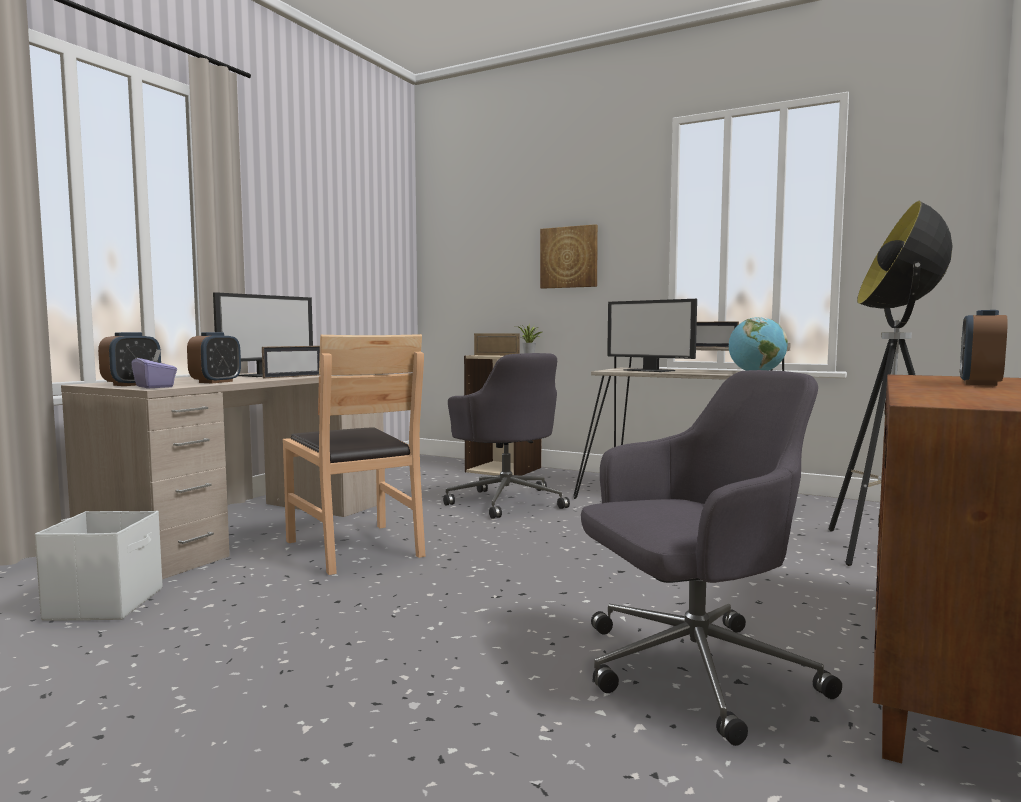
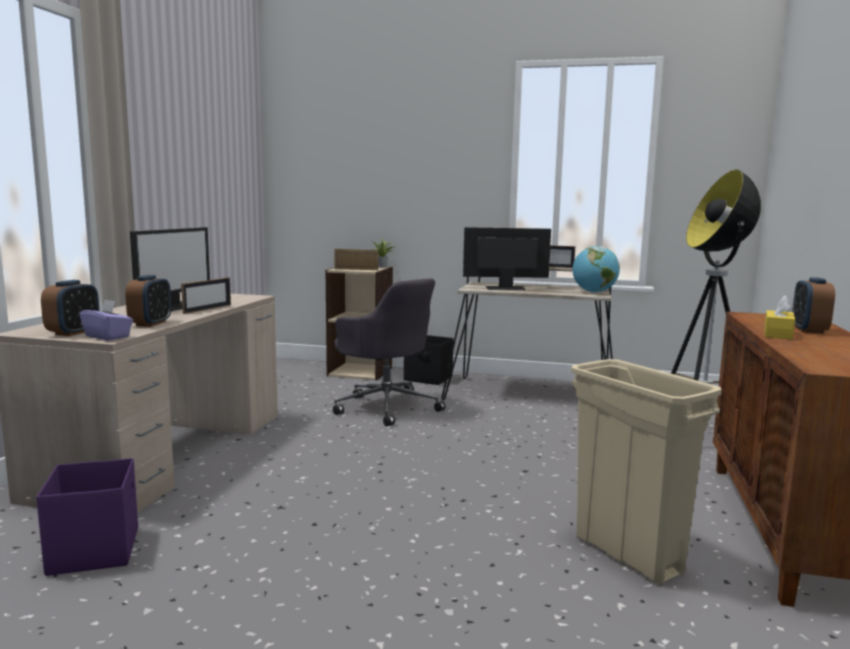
camera: 15 degrees left, 5 degrees up
(107, 603) = (95, 550): white storage box -> purple storage box
(355, 548) = (288, 467): brown chair -> none
(569, 257) = (419, 179): picture -> none
(574, 479) = (428, 378): none -> black storage box
(650, 370) = (504, 288): monitor -> monitor turned 150 degrees clockwise
(691, 671) = (628, 555): grey office chair -> beige trash can
(922, 385) = (778, 334): none -> yellow tissue box

